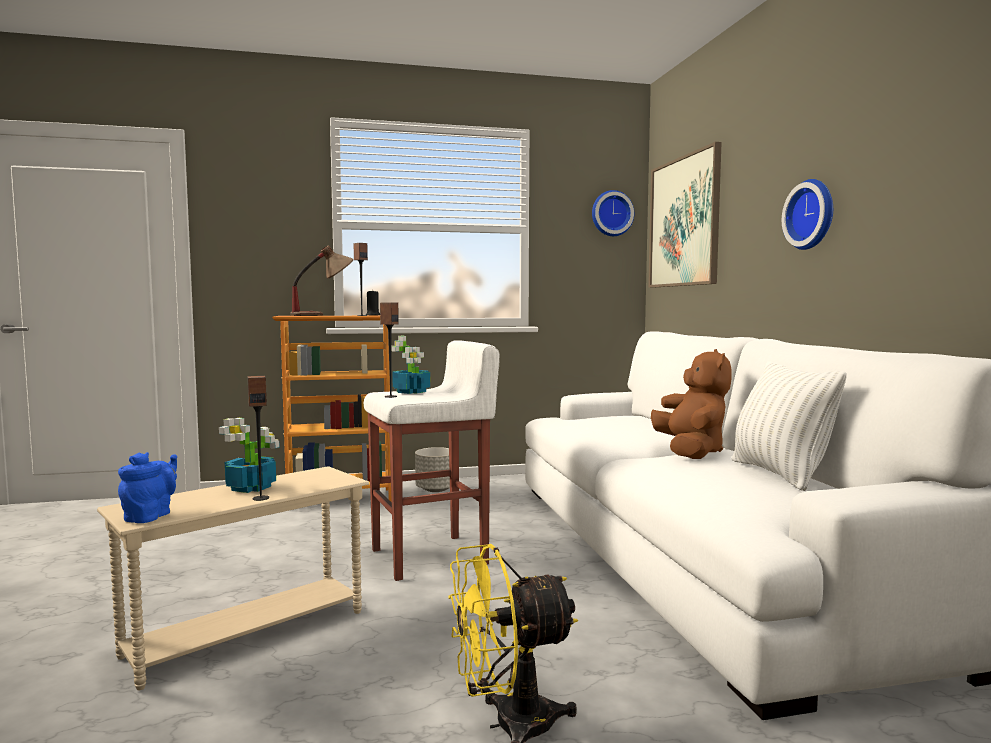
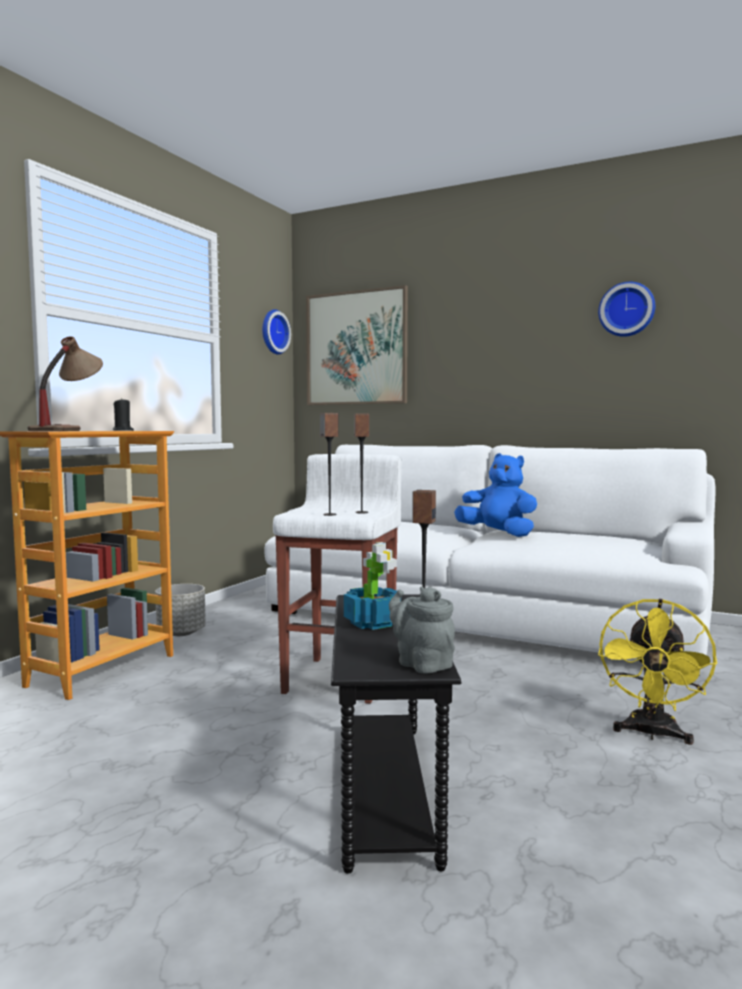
camera: 50 degrees left, 0 degrees up
(150, 516) = (421, 663): blue teapot -> grey teapot
(248, 634) = (388, 789): beige side table -> black side table
(361, 315) = (135, 430): speaker -> speaker (361, 512)
(411, 392) = (315, 509): potted plant -> none
(691, 452) = (498, 534): brown plush toy -> blue plush toy
(780, 474) = (582, 535): white pillow -> none
(812, 215) = (519, 355): wall clock -> wall clock (626, 310)

